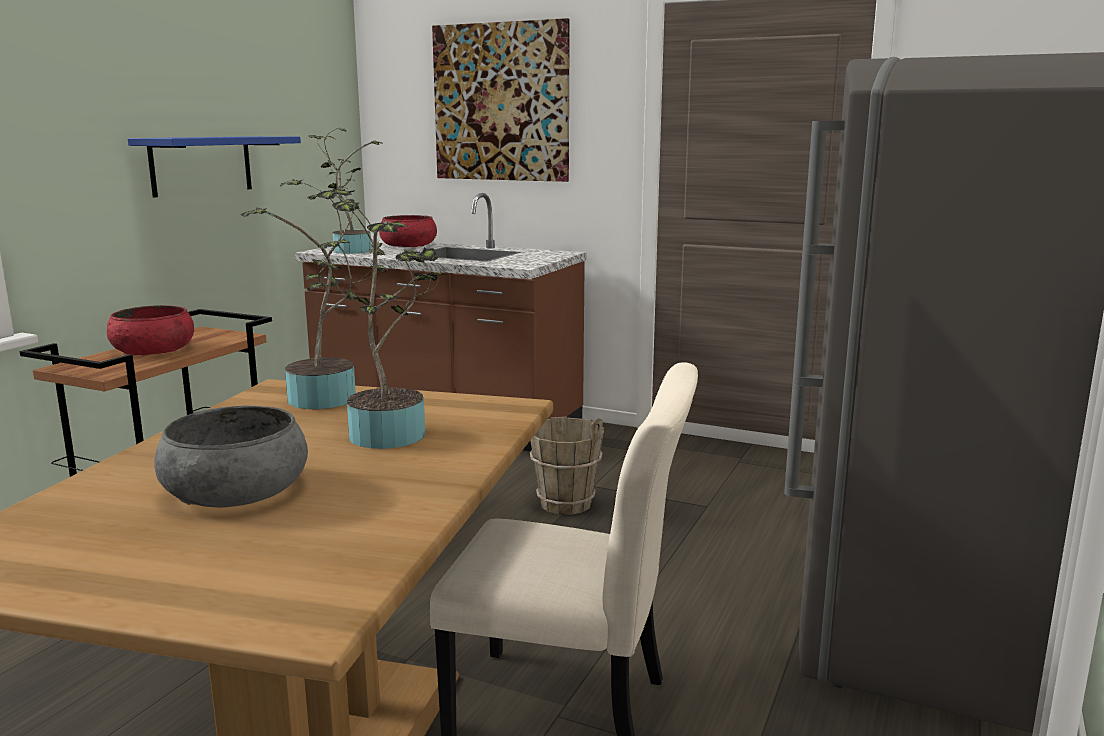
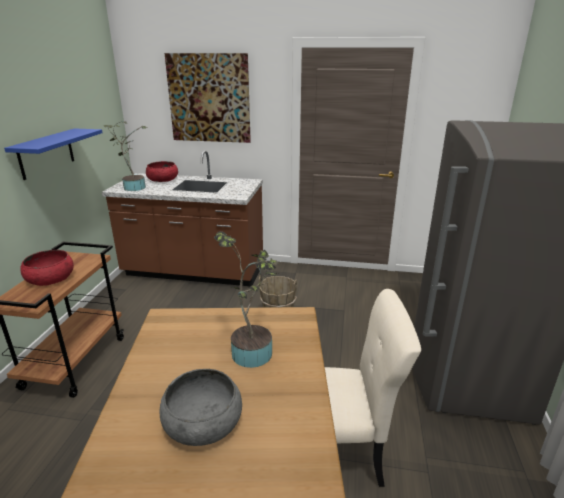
camera: 15 degrees left, 10 degrees up
(330, 399) = (199, 324): potted plant -> none

